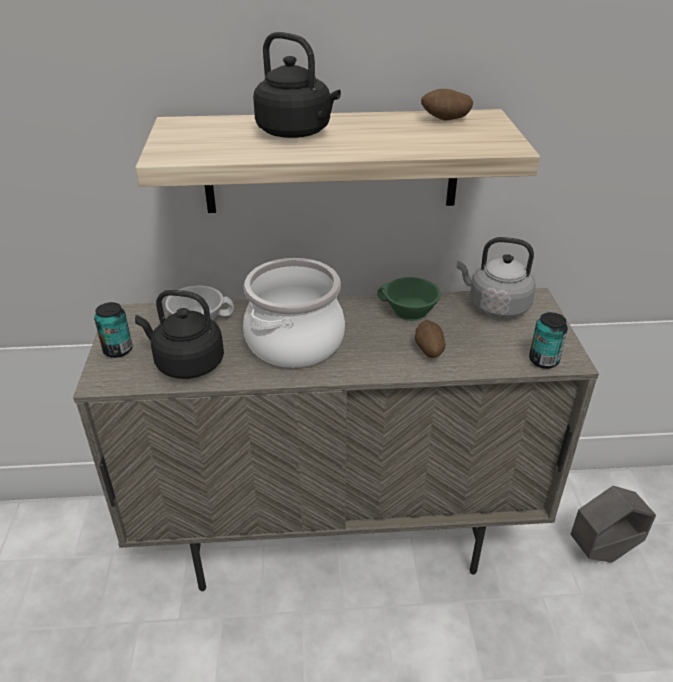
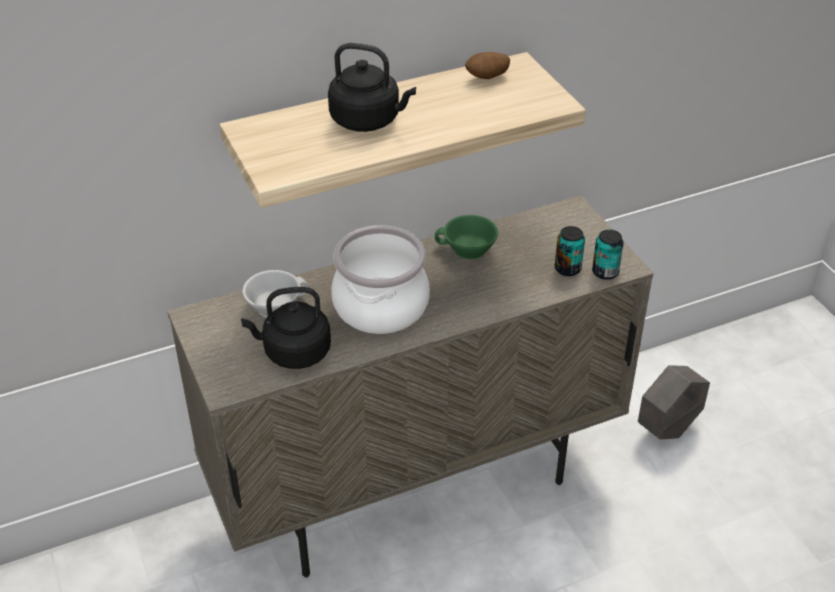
camera: 20 degrees left, 5 degrees up
(118, 350) = (217, 355): can -> can (567, 269)
(428, 350) = (504, 286): potato -> none
(495, 306) = (543, 226): grey kettle -> none

